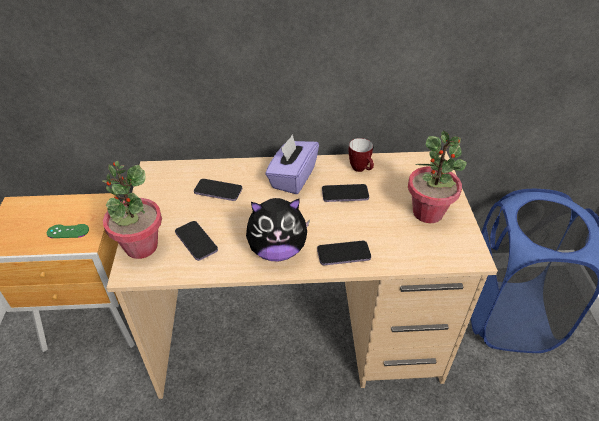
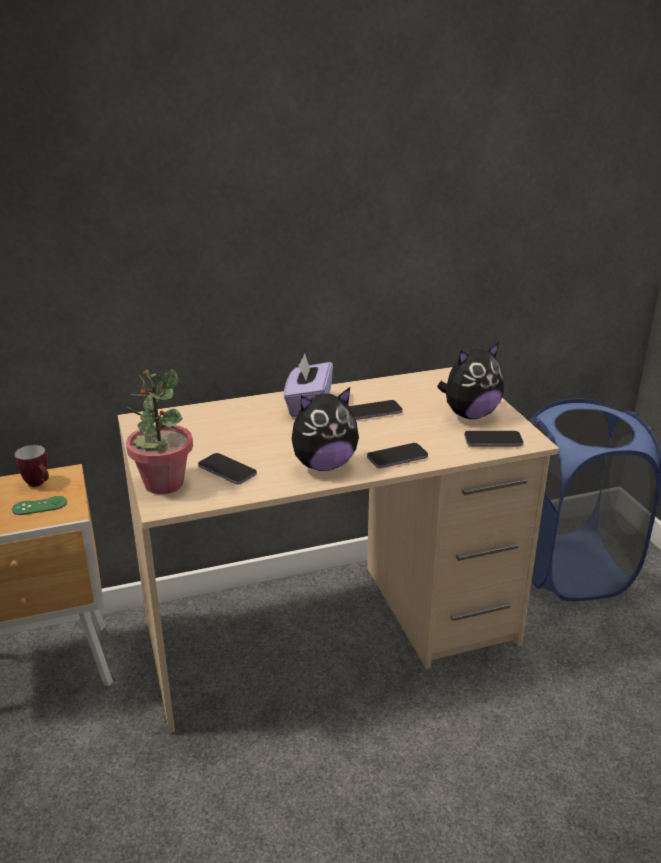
camera: 15 degrees left, 15 degrees down
(218, 191) = (228, 427): phone -> phone (493, 441)
(361, 170) = (382, 390): mug -> mug (39, 484)
(428, 212) = (470, 414): potted plant -> plush toy

